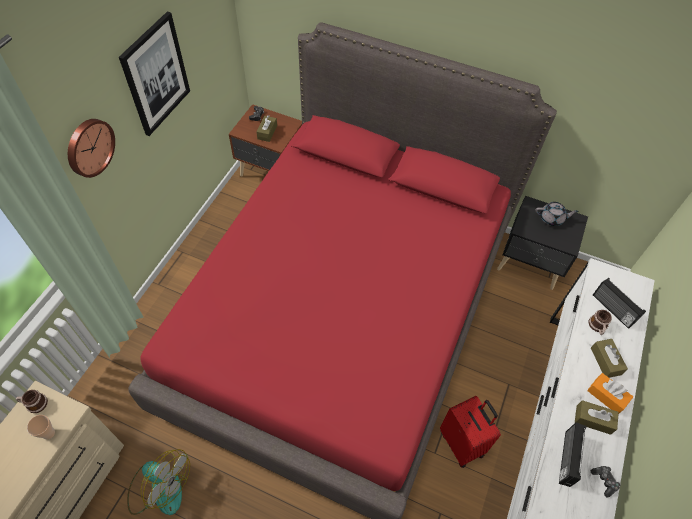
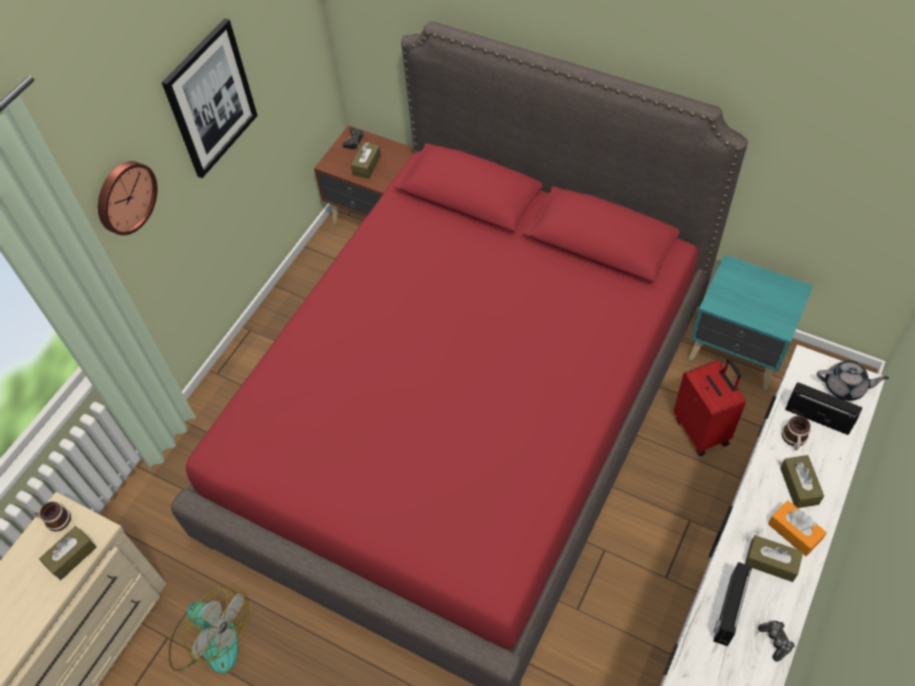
camera: 10 degrees right, 0 degrees up
(48, 433) = (71, 556): cup -> brown tissue box
(462, 443) = (617, 597): red suitcase -> red suitcase (702, 430)
(530, 265) = (737, 354): black nightstand -> turquoise nightstand
(552, 218) = (759, 288): grey teapot -> grey teapot (845, 387)
(612, 309) = (818, 416): radio -> radio turned 150 degrees clockwise

